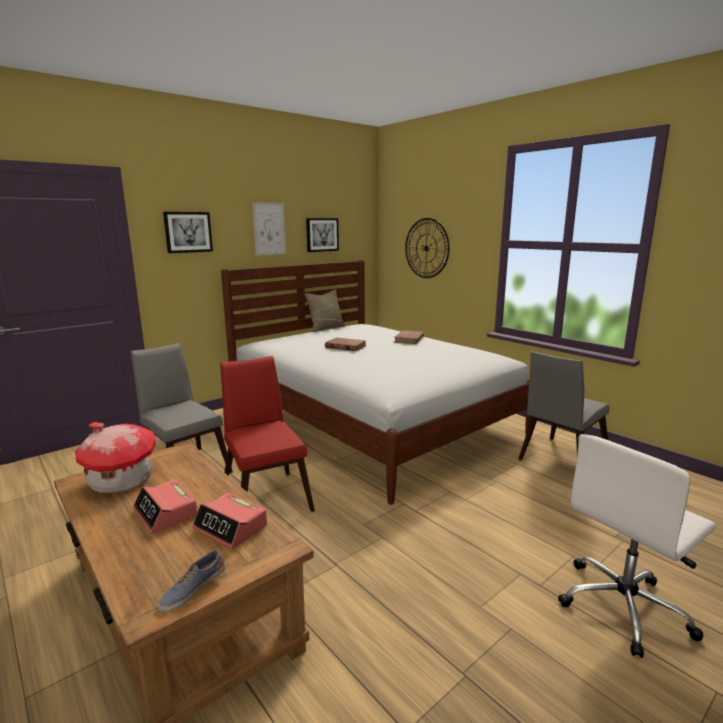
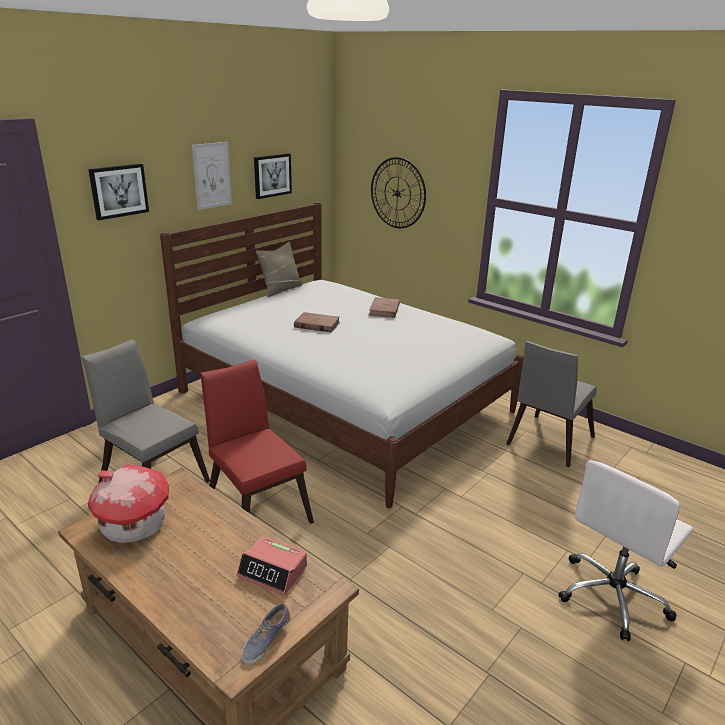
camera: 10 degrees left, 10 degrees up
(166, 513) = (200, 561): alarm clock -> none

